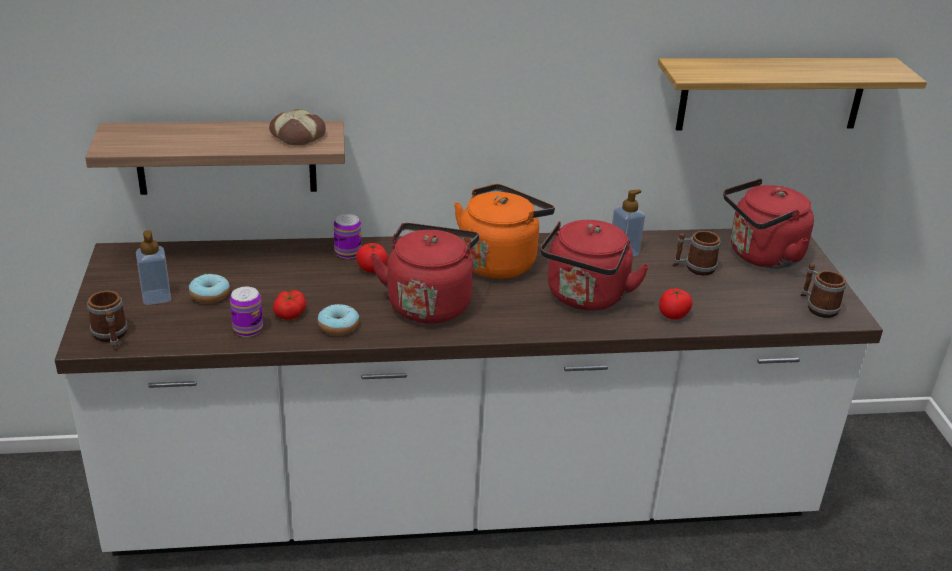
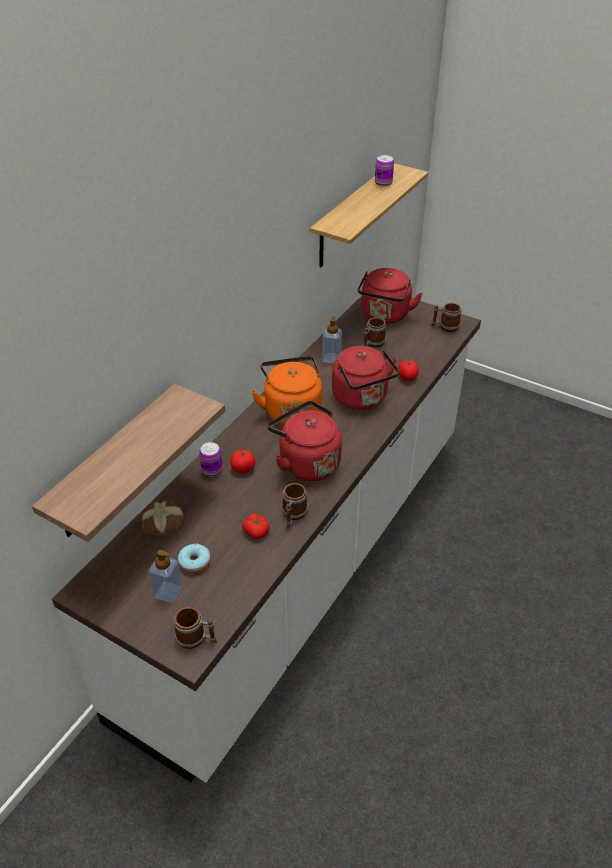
camera: 50 degrees left, 10 degrees up
(248, 329) = (255, 560): can -> can (383, 183)
(298, 135) = (174, 412): bread -> bread (163, 521)
(338, 326) = (293, 515): donut -> mug

